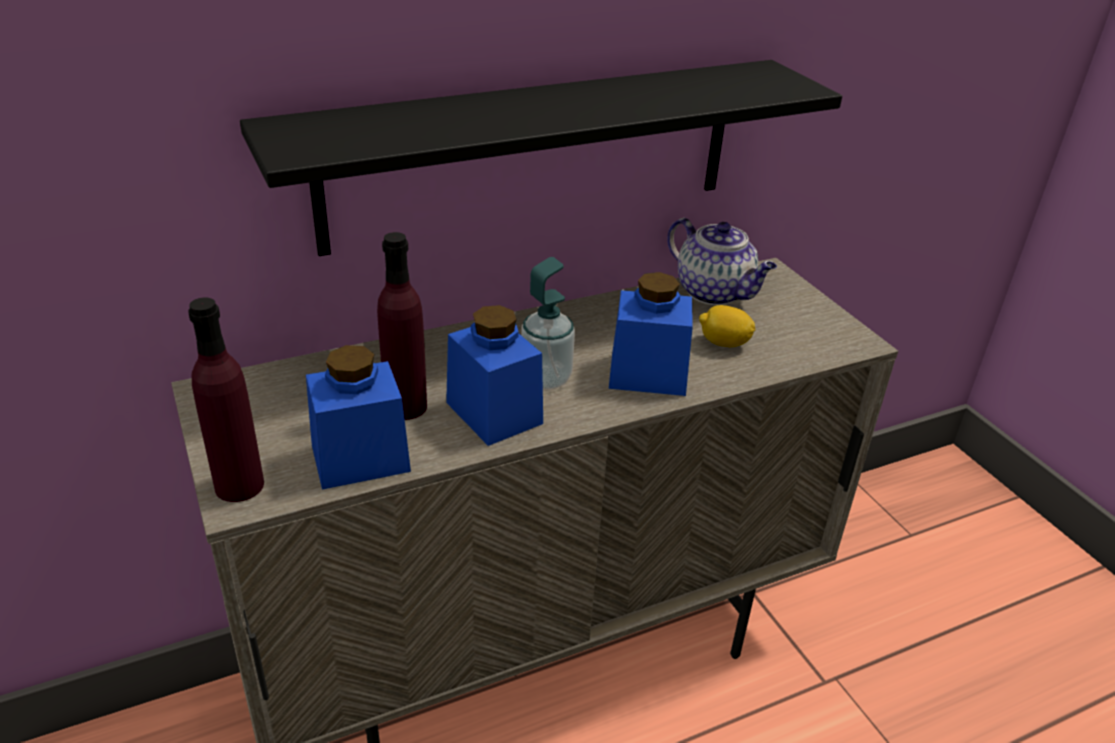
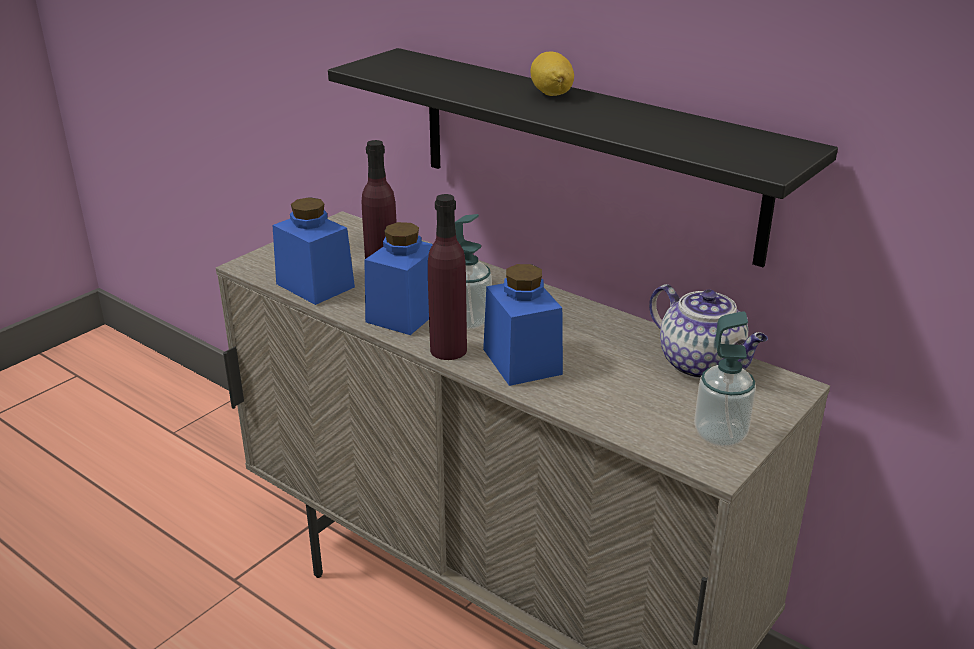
camera: 65 degrees right, 5 degrees down
(239, 485) = (261, 260): purple bottle -> purple bottle (448, 350)
(715, 293) = (702, 365): teapot -> teapot turned 60 degrees counterclockwise
(723, 343) = (615, 387): lemon -> lemon (551, 94)
(821, 324) = (720, 435): none -> soap dispenser

